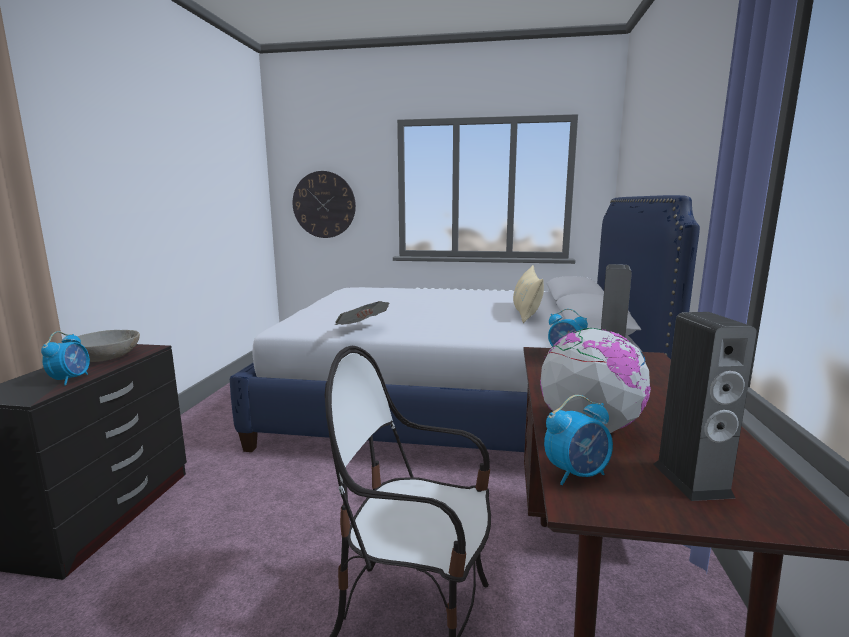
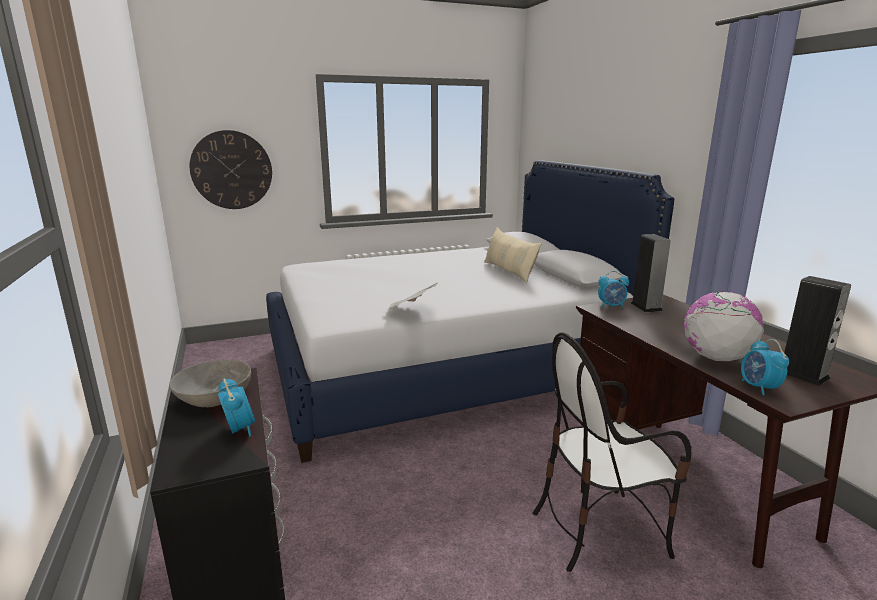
camera: 30 degrees left, 5 degrees up
(577, 474) = (758, 388): alarm clock -> alarm clock turned 135 degrees clockwise

